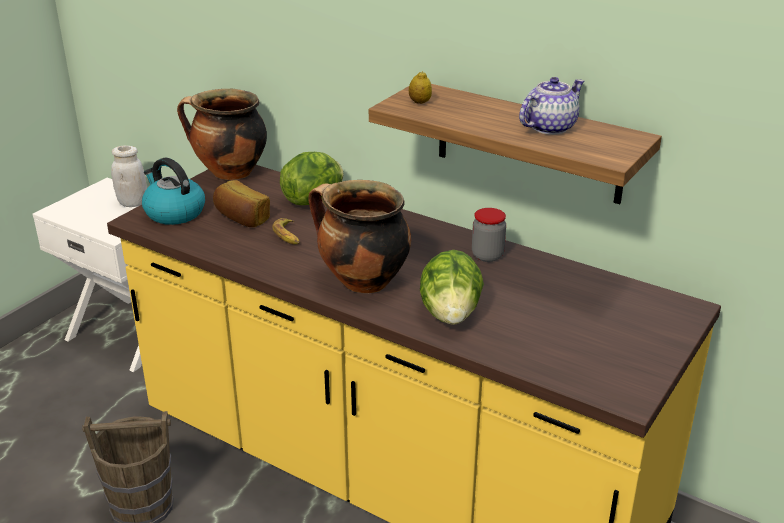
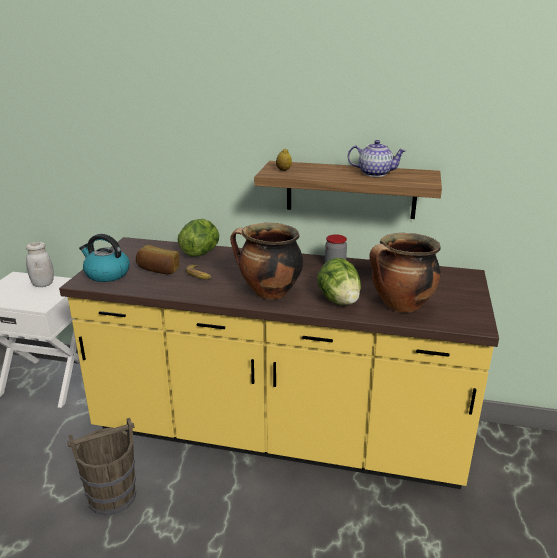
camera: 20 degrees left, 5 degrees down
(229, 173) = (130, 246): cooking pot -> cooking pot (401, 306)
(548, 127) = (374, 173): teapot -> teapot turned 75 degrees clockwise

